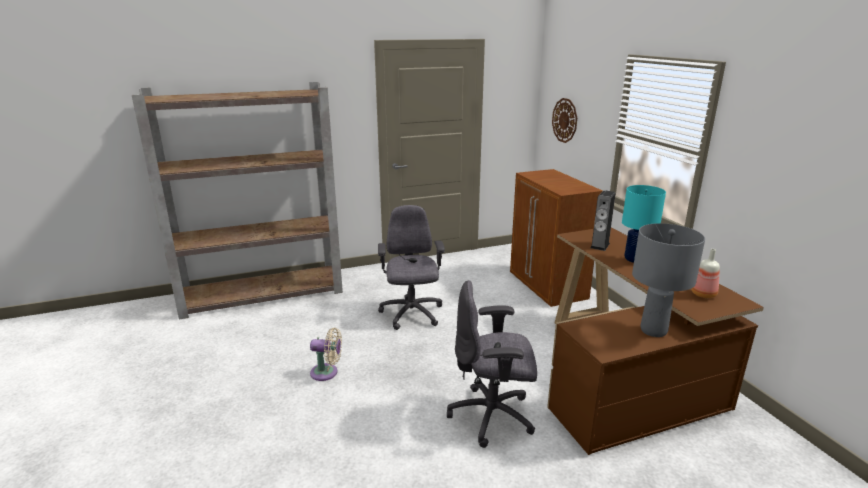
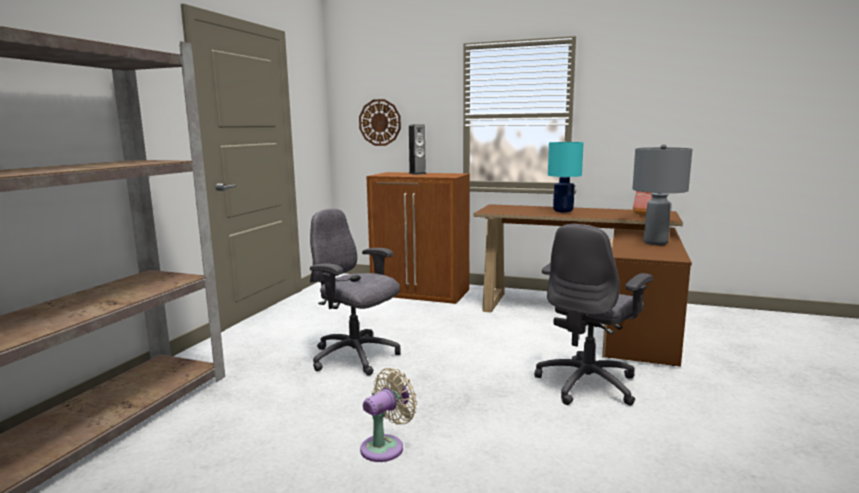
camera: 50 degrees left, 10 degrees down
(600, 245) = (520, 211): speaker -> speaker (417, 173)

